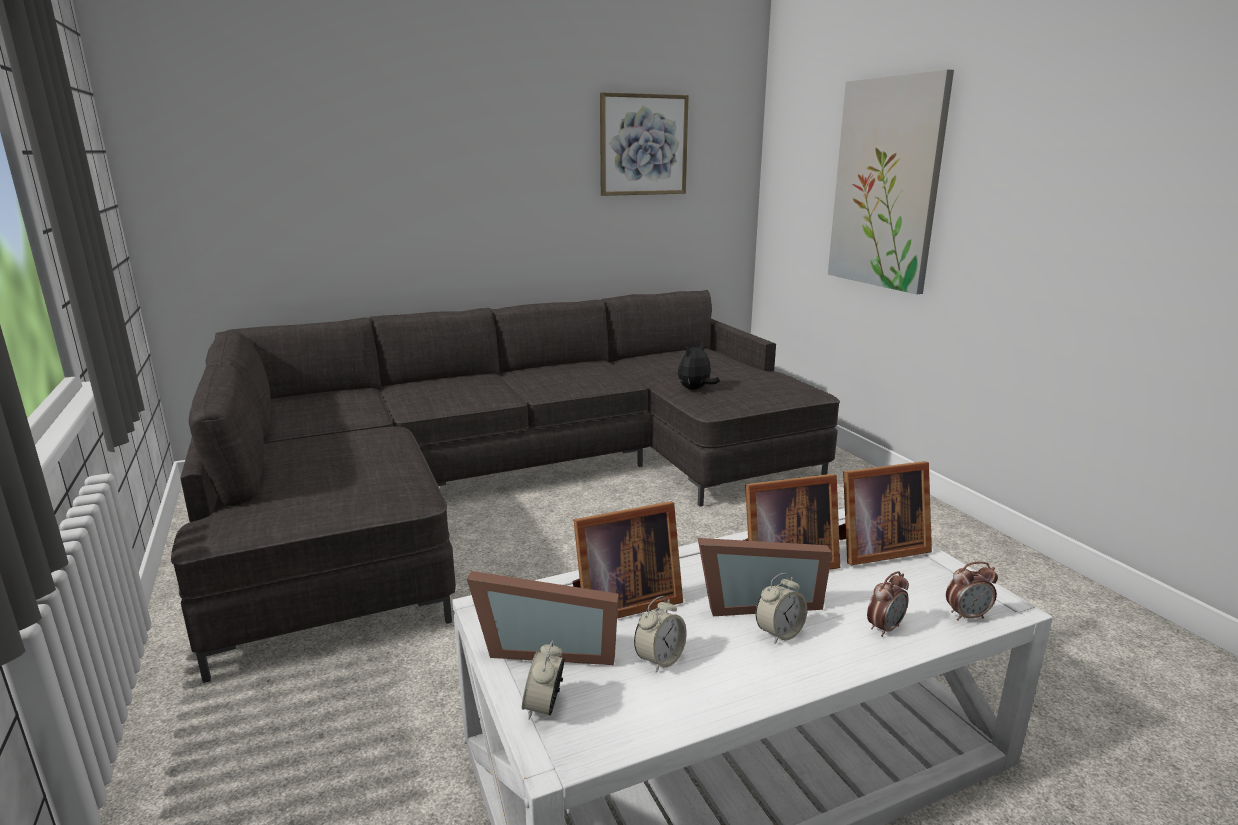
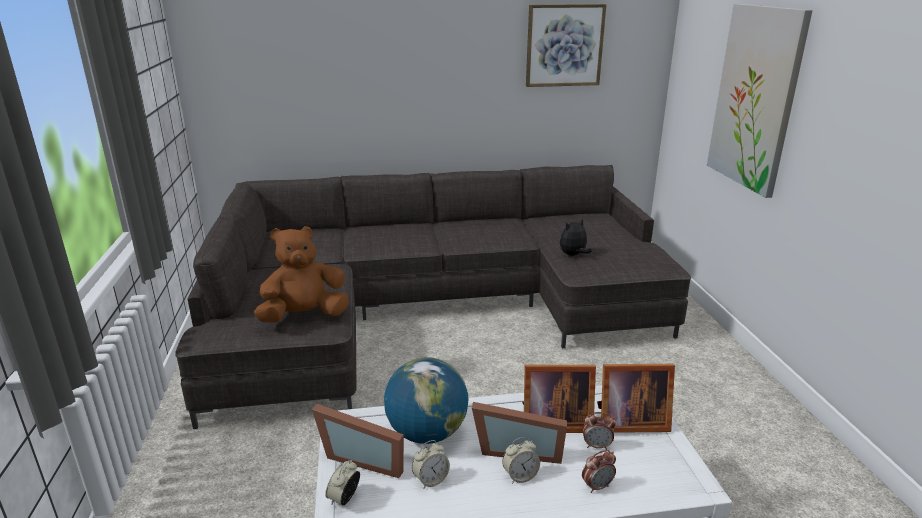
camera: 15 degrees right, 5 degrees up
(369, 487) = (304, 316): none -> brown plush toy
(621, 602) = (427, 433): picture frame -> globe
(967, 616) = (664, 489): alarm clock -> alarm clock (597, 446)

